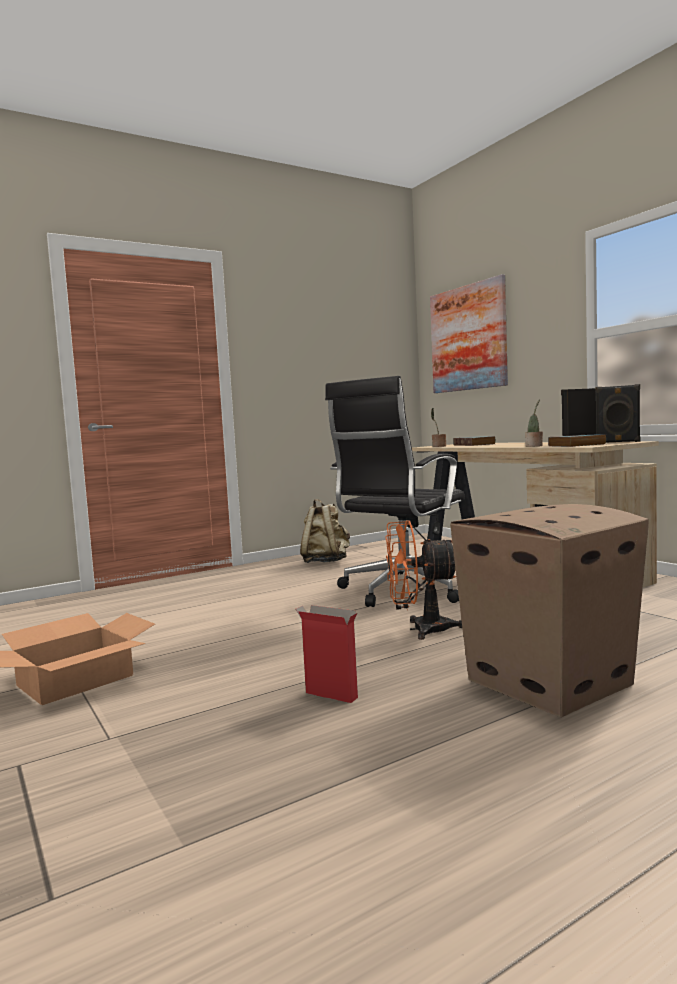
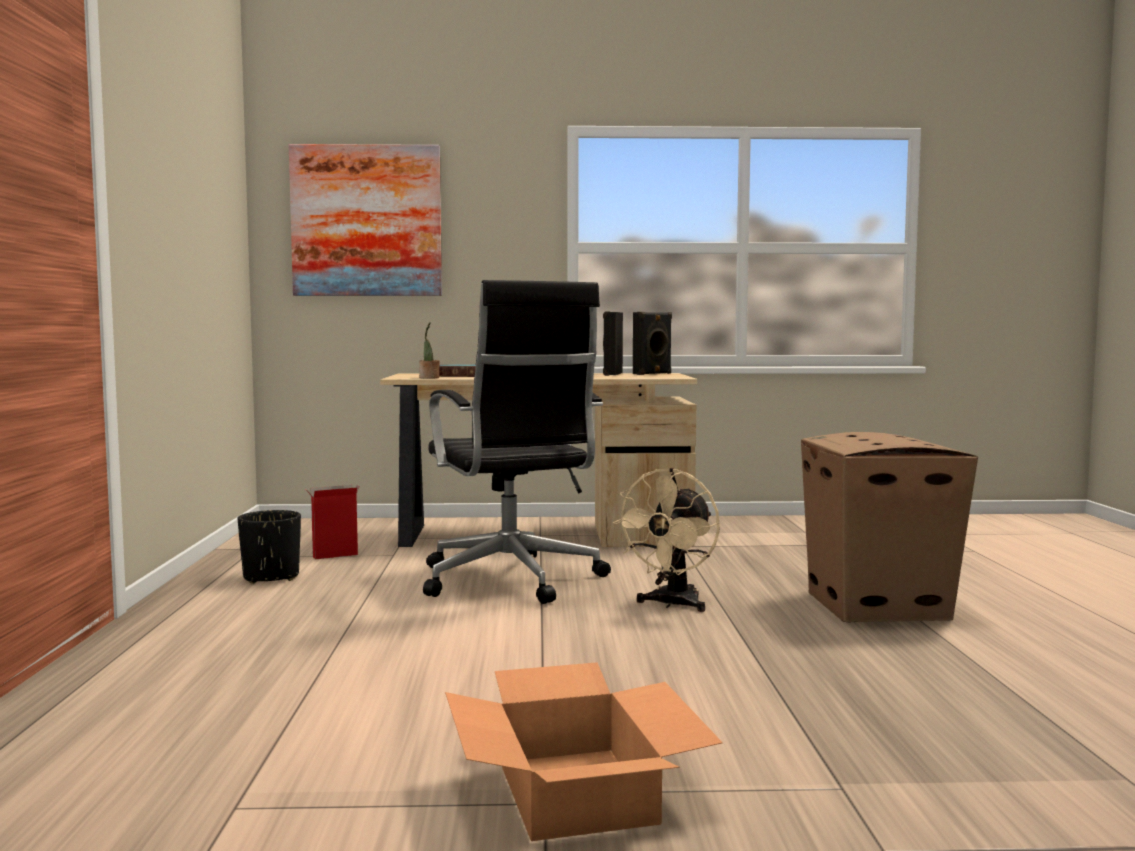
camera: 60 degrees left, 0 degrees up
(326, 562) = (271, 577): beige backpack -> black planter
(330, 695) = (821, 671): cardboard box -> cardboard box (334, 556)
(421, 629) = (672, 604): orange fan -> beige fan
(534, 446) = (602, 377): potted plant -> none
(576, 445) = (646, 376): book -> none

